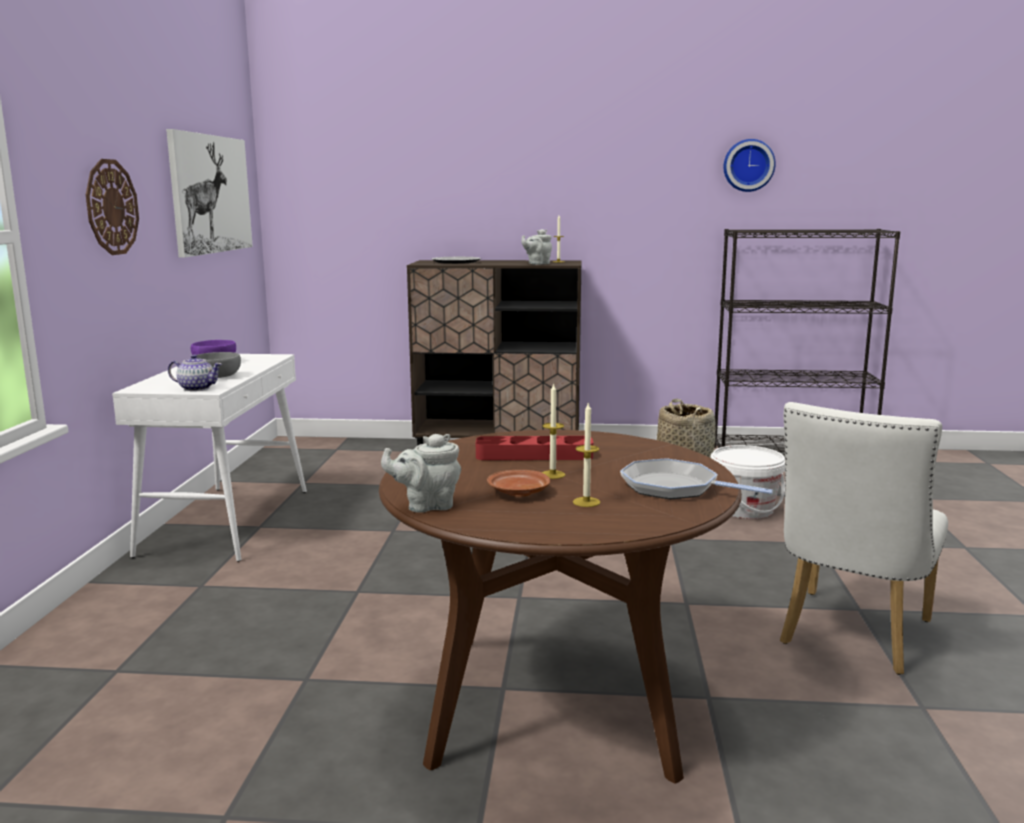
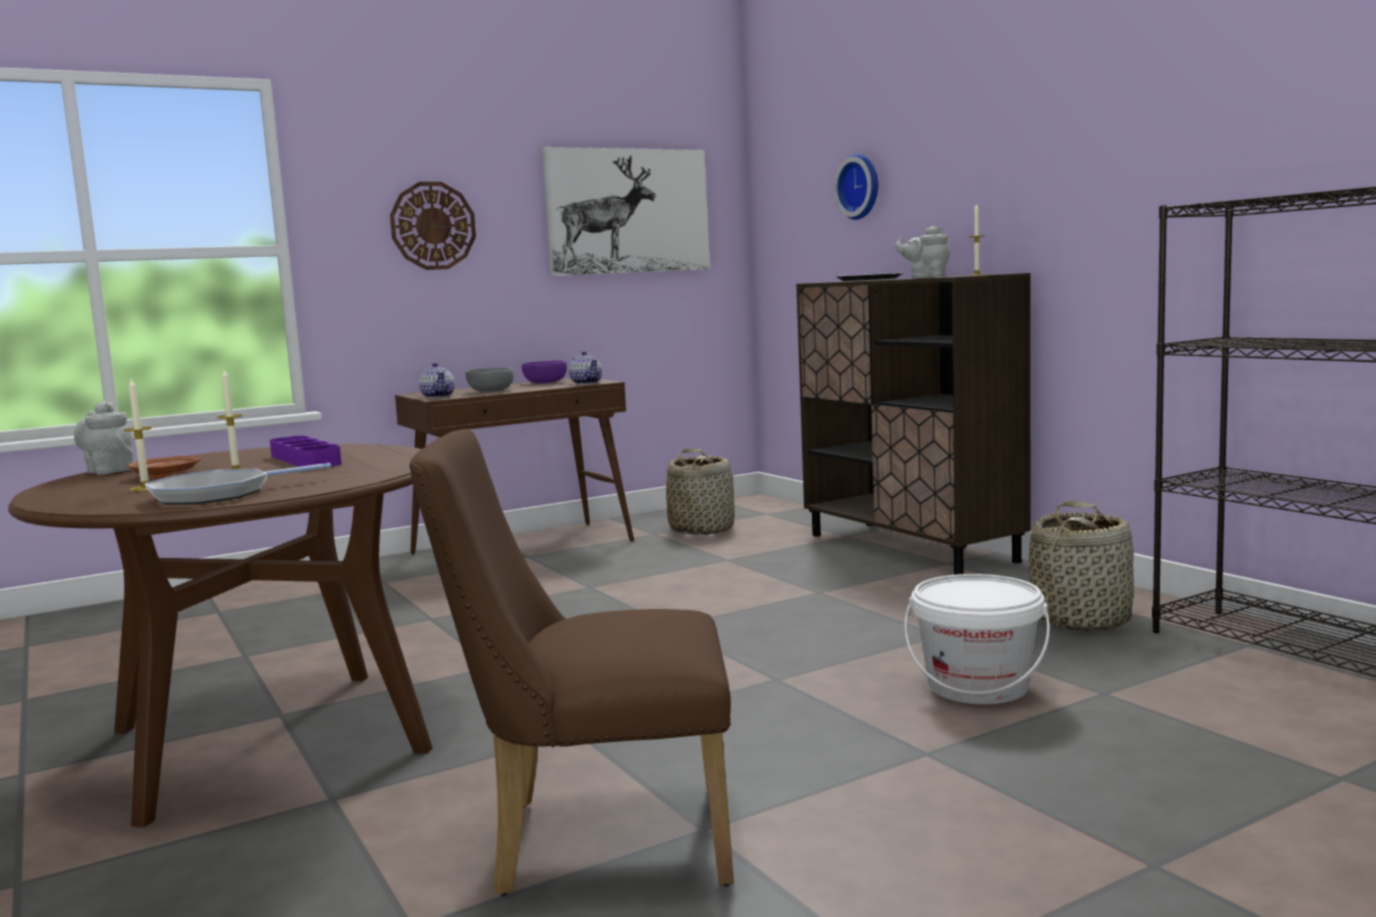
camera: 55 degrees right, 5 degrees down
(227, 521) = (523, 547): white console table -> brown console table
(266, 359) = (586, 383): none -> teapot
(328, 470) = (702, 529): none -> basket
(534, 455) = (305, 460): red tray -> purple tray
(675, 487) = (218, 494): frying pan -> frying pan turned 120 degrees counterclockwise
(748, 165) = (1278, 80): wall clock -> wall clock (861, 186)
(850, 636) = (593, 841): white chair -> brown chair

